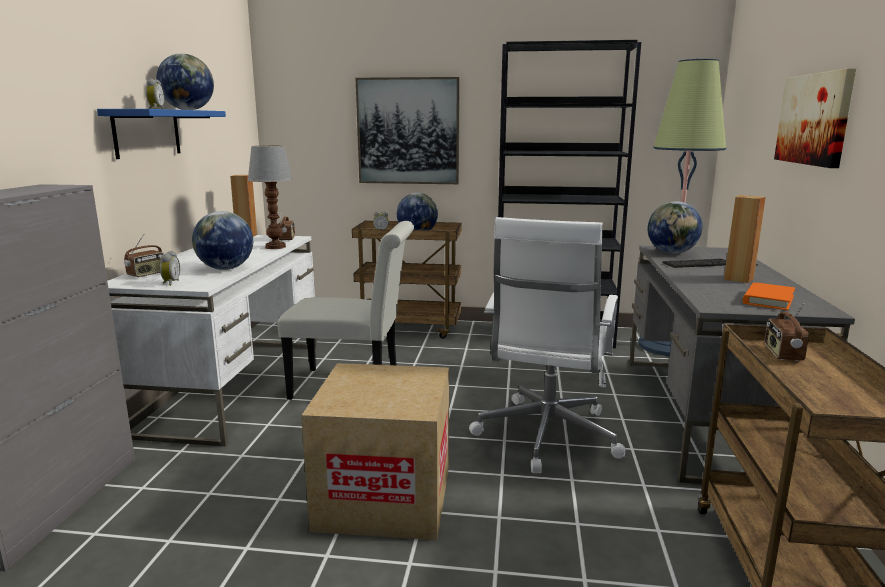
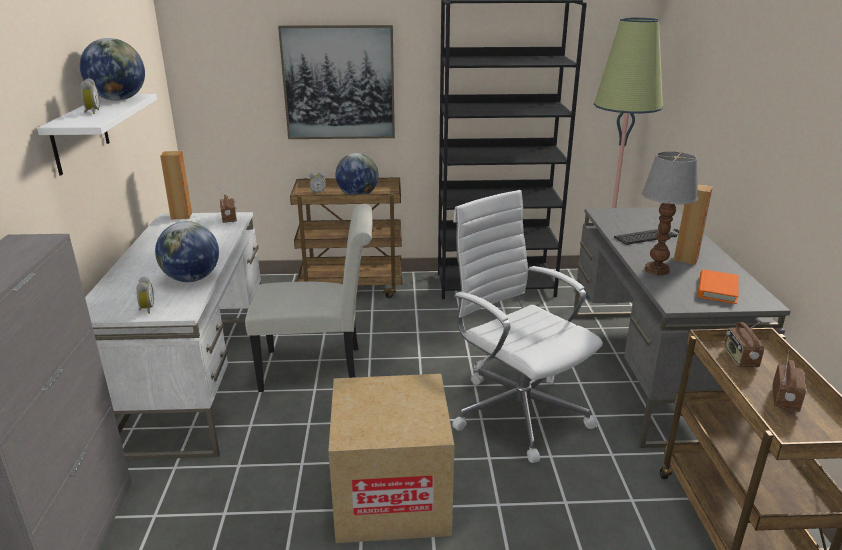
camera: 10 degrees left, 10 degrees up
(147, 133) = (80, 133): blue shelf -> white shelf
(147, 274) = (112, 295): radio -> radio (785, 400)
(274, 247) = (223, 235): table lamp -> table lamp (656, 270)
(546, 437) = (517, 411): white office chair -> white office chair turned 135 degrees clockwise
(672, 253) = (618, 220): globe -> none
(814, 119) = (757, 113): picture -> none

